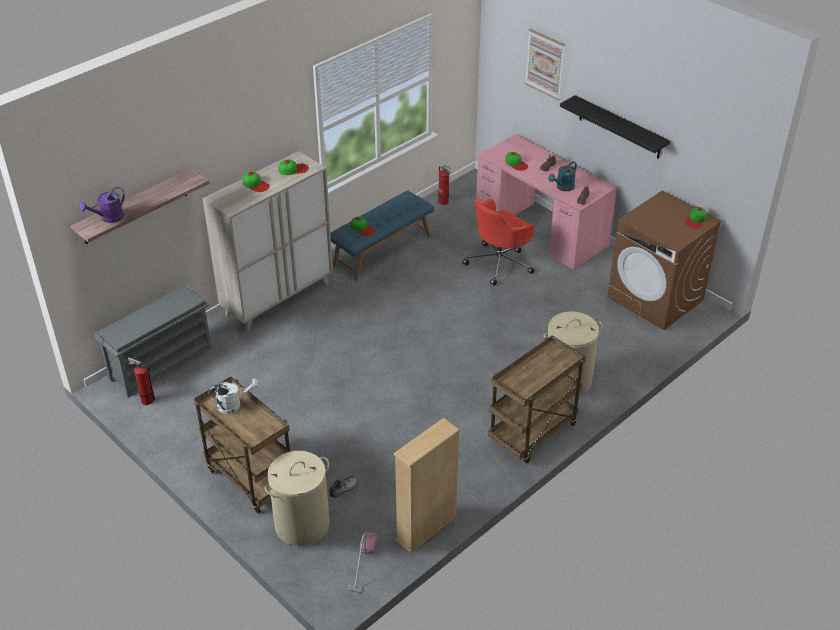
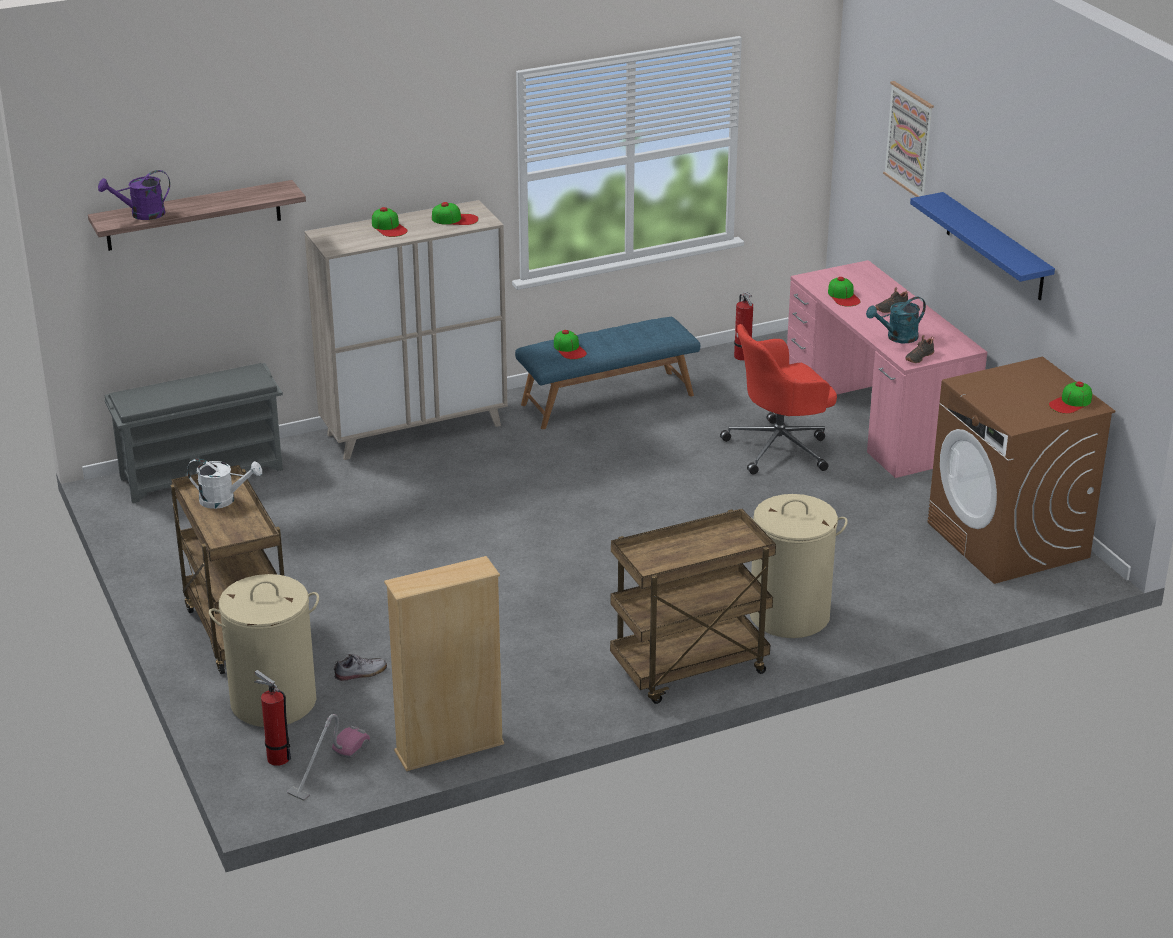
camera: 20 degrees right, 10 degrees down
(145, 400) = (153, 511): fire extinguisher -> fire extinguisher (276, 757)
(619, 127) = (995, 247): black shelf -> blue shelf

